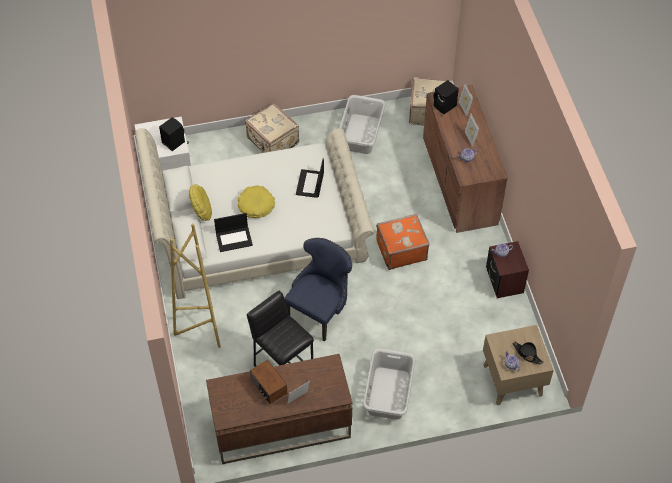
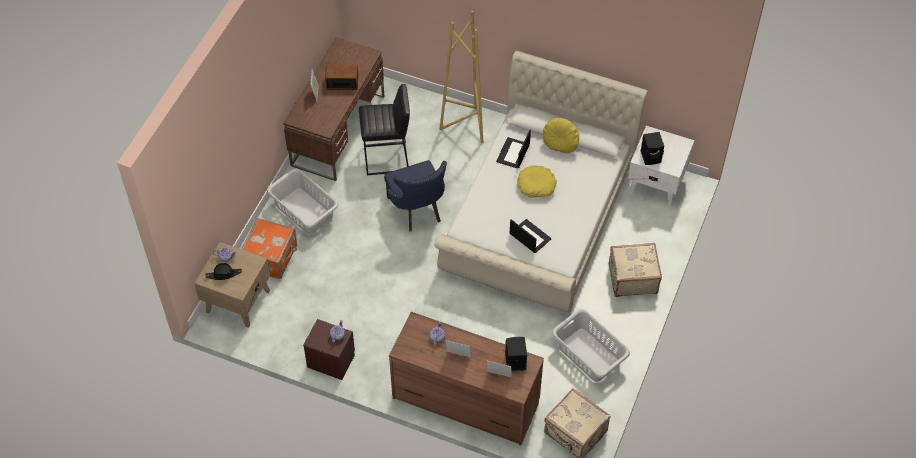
camera: 125 degrees right, 0 degrees up
(401, 250) = (429, 303): orange suitcase -> orange suitcase (272, 257)

